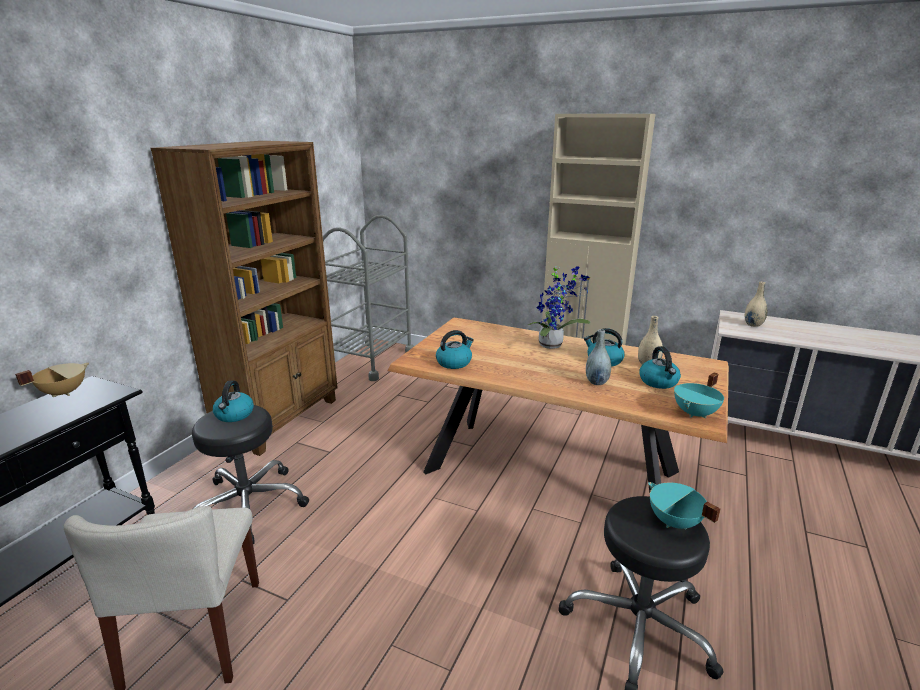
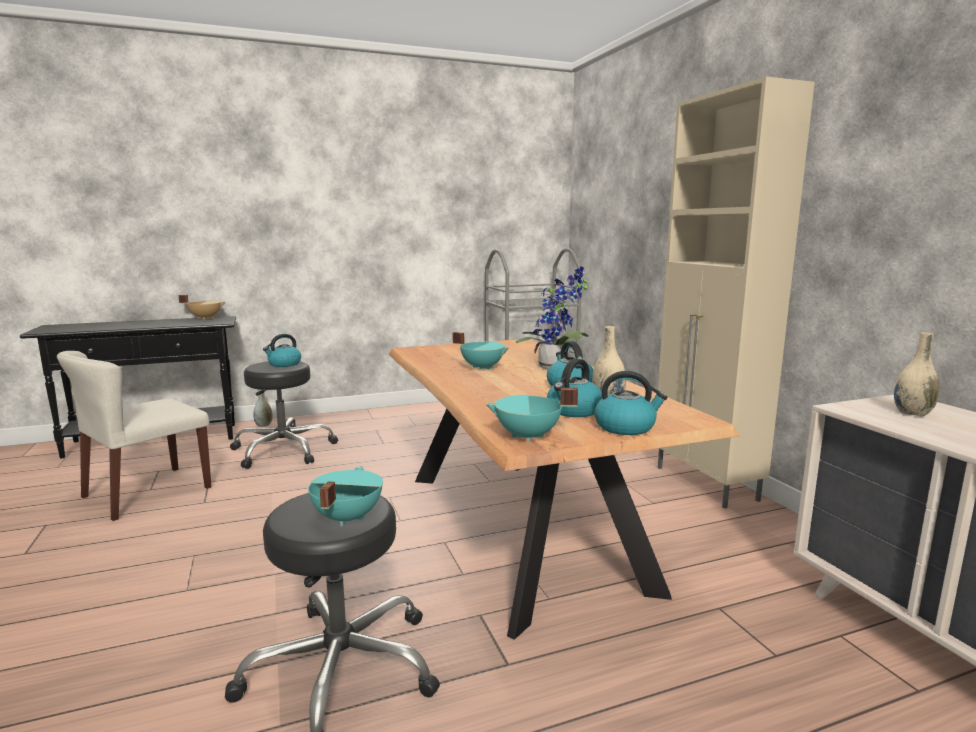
camera: 45 degrees right, 10 degrees down
(280, 419) = (393, 415): brown bookcase -> none
(454, 362) = (435, 357): kettle -> kettle (626, 427)
(515, 362) = (482, 367): none -> turquoise cooking pot
(596, 382) = (508, 394): grey vase -> grey vase (264, 425)

